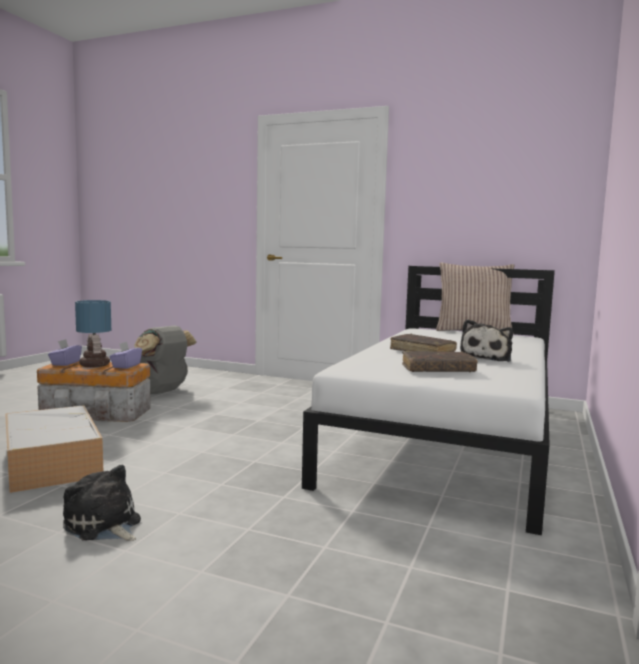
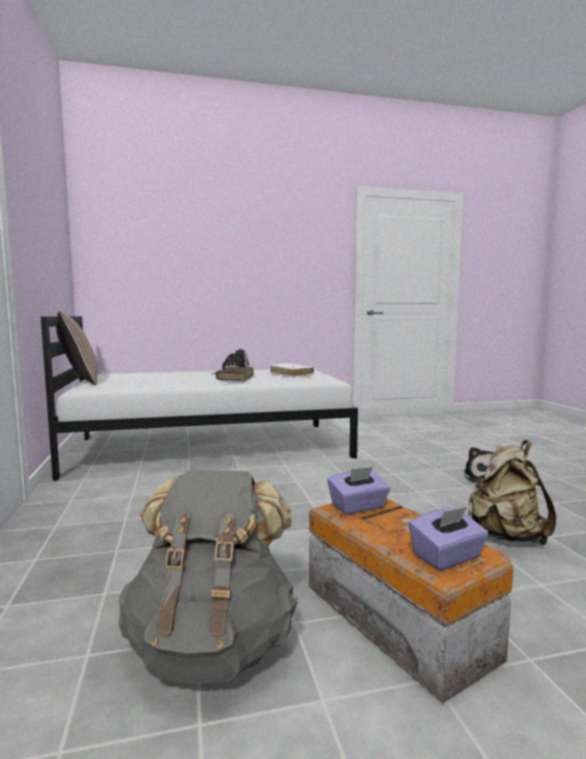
camera: 125 degrees left, 0 degrees up
(51, 461) = (506, 536): storage box -> beige backpack
(95, 365) = (399, 527): table lamp -> none
(437, 370) = (291, 374): brown book -> white book

